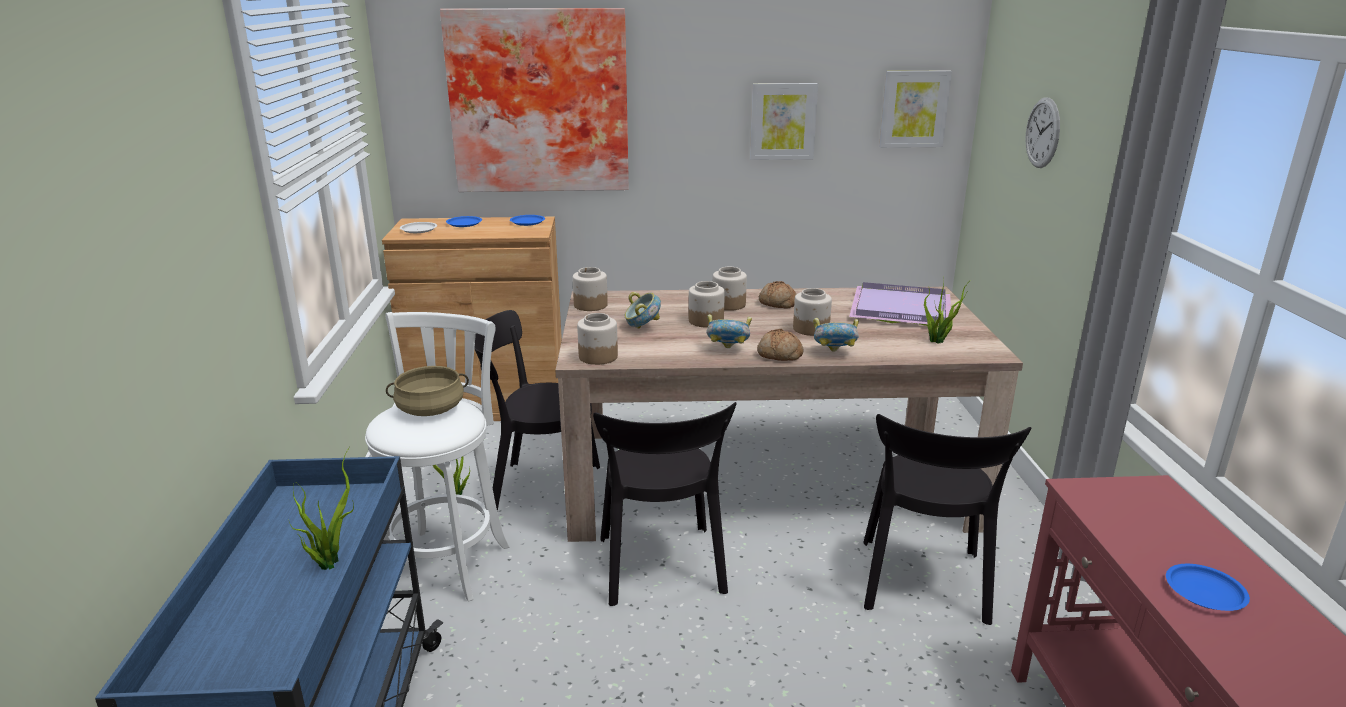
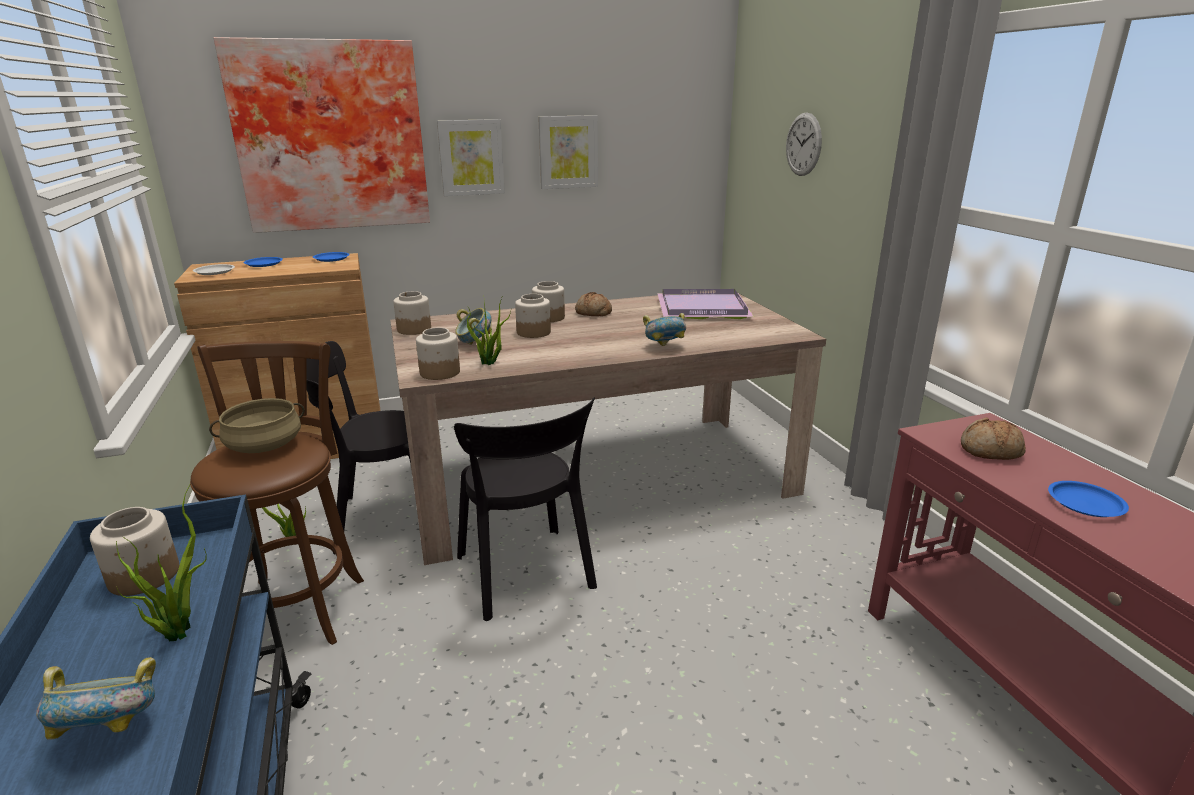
camera: 15 degrees left, 0 degrees up
(448, 560) = (298, 605): white stool -> brown stool
(728, 350) = (566, 354): bowl -> bowl (112, 731)
(779, 355) = (615, 353): bread -> bread (990, 451)
(810, 329) = (633, 330): jar -> jar (143, 576)
(914, 109) = (679, 138): picture -> picture (471, 157)
(923, 585) = (767, 549): black chair -> none
(938, 341) = (748, 329): potted plant -> potted plant (490, 363)

